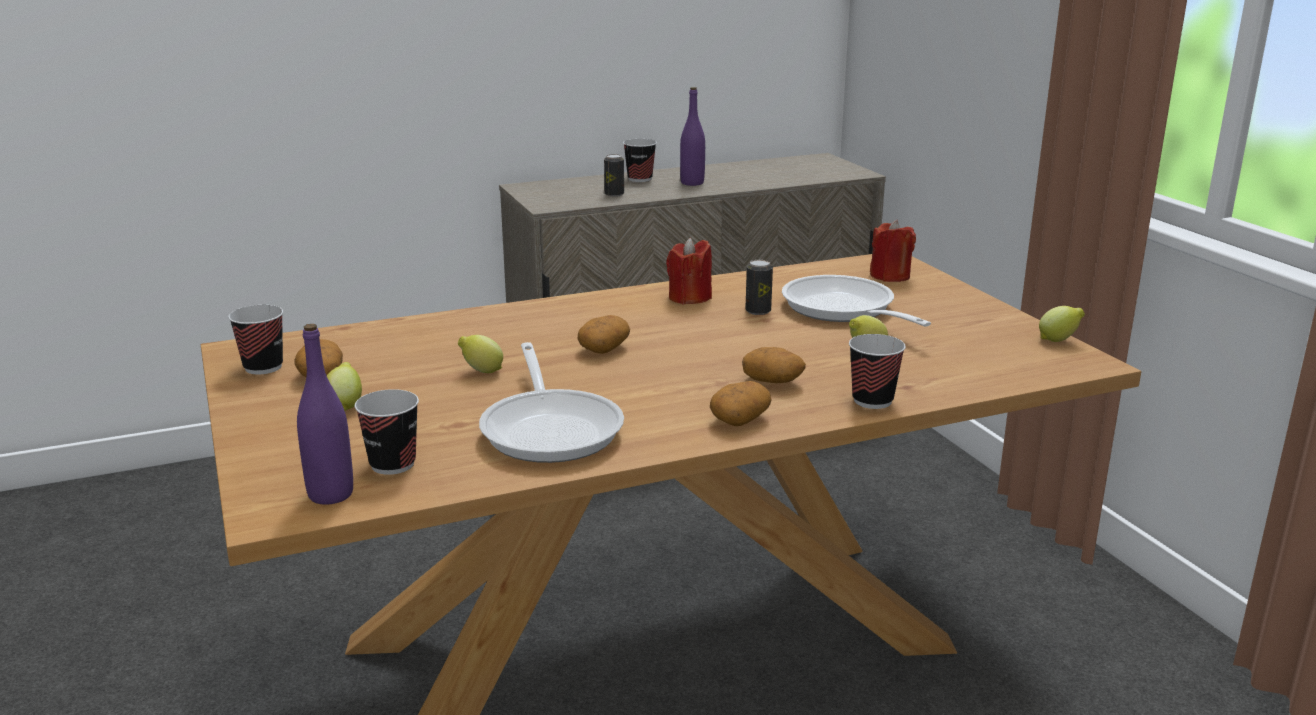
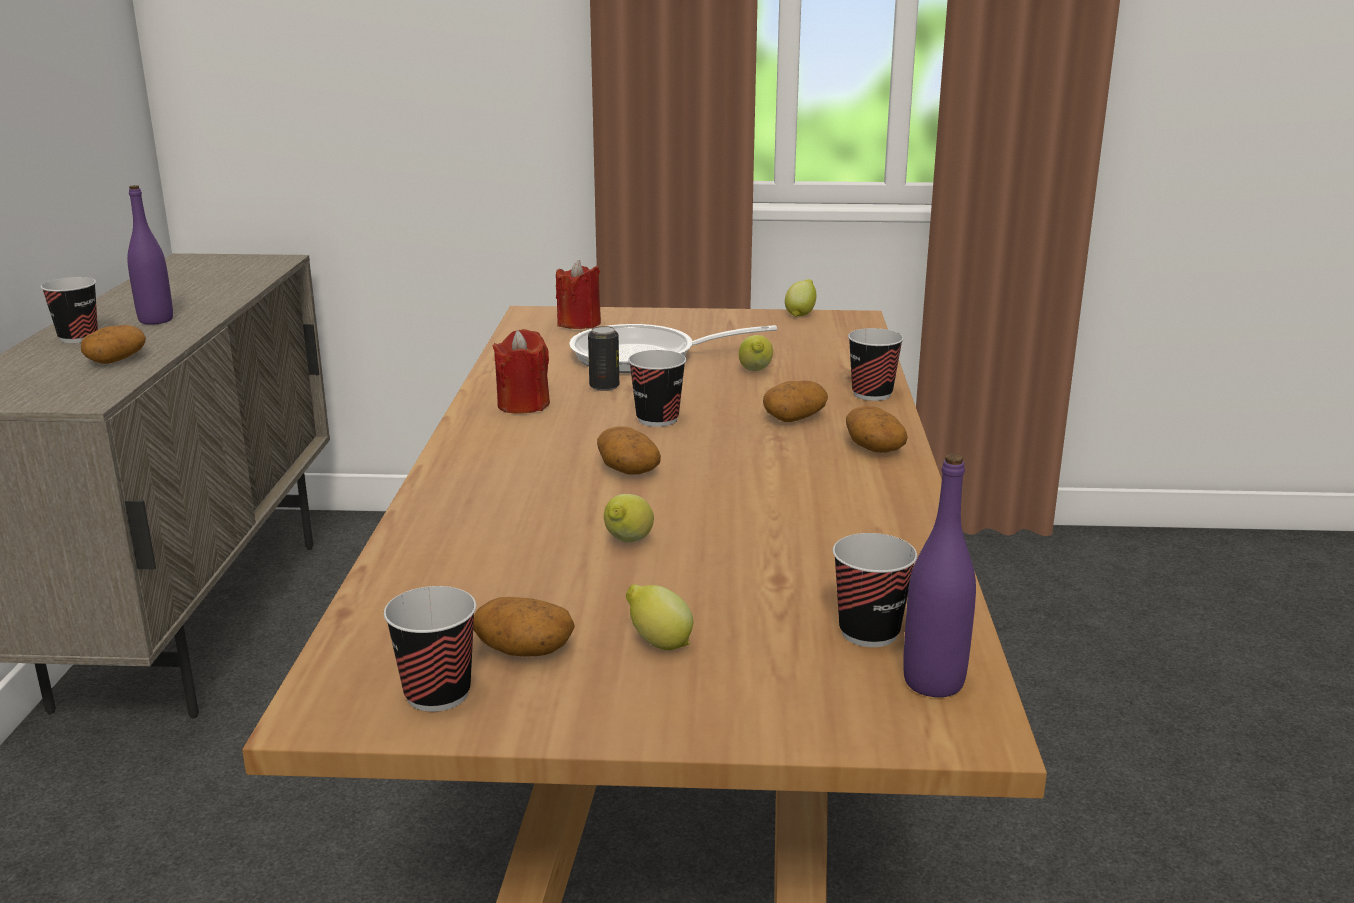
camera: 65 degrees left, 0 degrees up
(551, 428) = (830, 531): frying pan -> none
(614, 194) = (116, 360): can -> potato
(710, 339) = (657, 419): none -> cup

